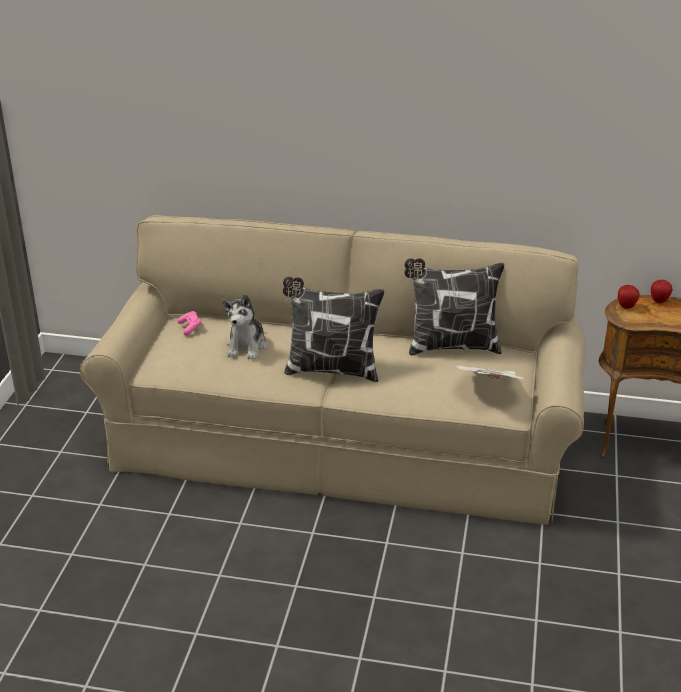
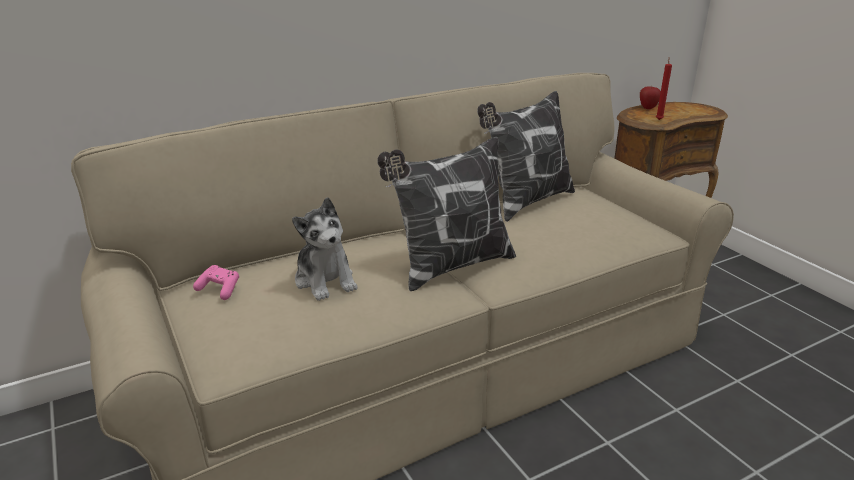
camera: 40 degrees left, 5 degrees down
(491, 388) = (619, 219): newspaper -> none
(626, 306) = (637, 116): apple -> none
(638, 317) = (659, 119): none -> red candle

